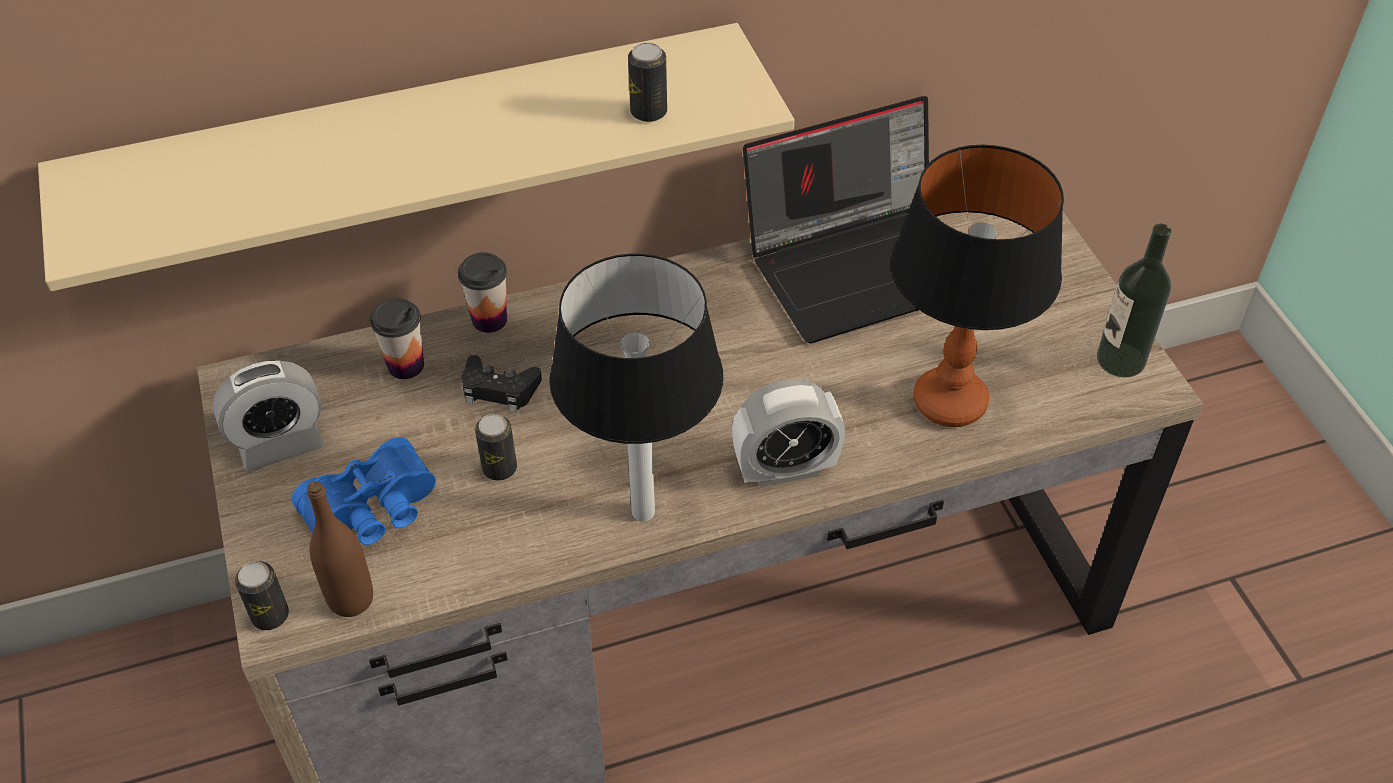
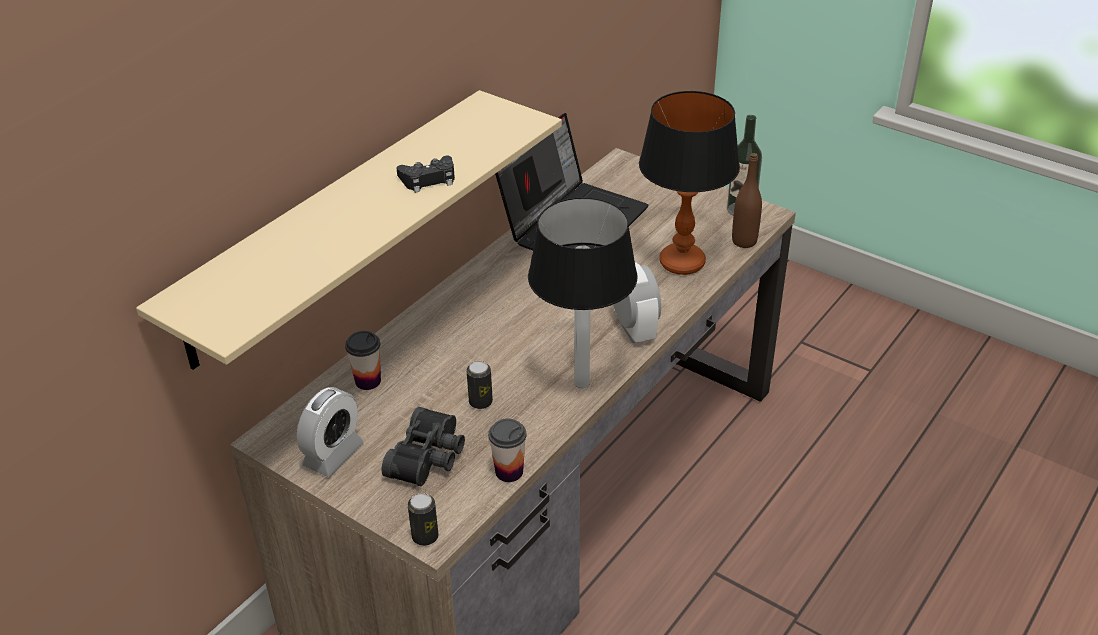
camera: 35 degrees left, 10 degrees down
(351, 599) = (464, 503): brown bottle -> brown bottle (744, 241)
(373, 511) = (429, 457): blue binoculars -> black binoculars
(489, 320) = (394, 337): cup -> cup (509, 471)
(499, 389) = (438, 366): black game controller -> black game controller (428, 179)
(648, 112) = (483, 143): can -> none
(785, 469) = (633, 329): alarm clock -> alarm clock turned 60 degrees counterclockwise

